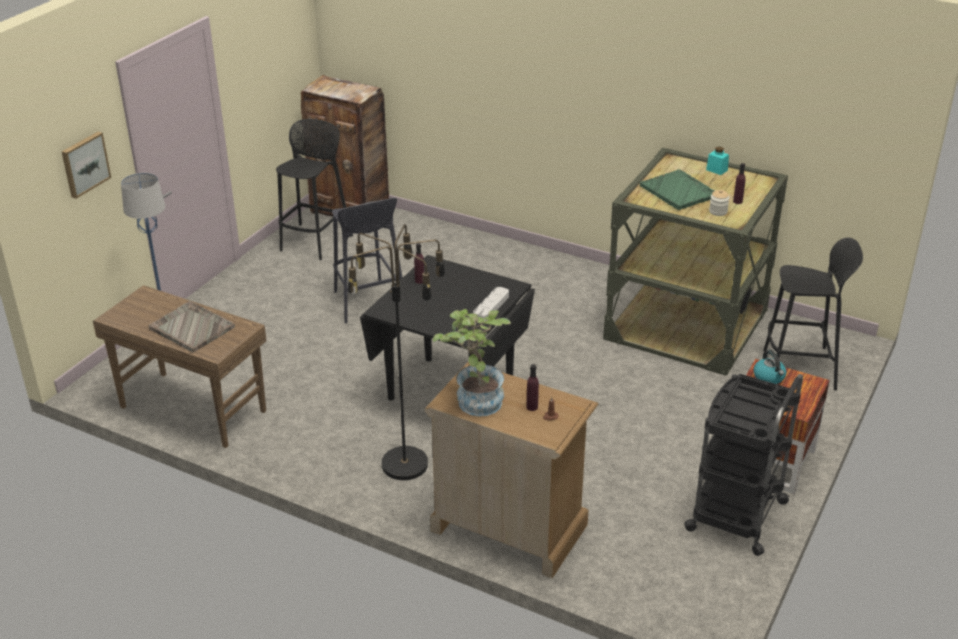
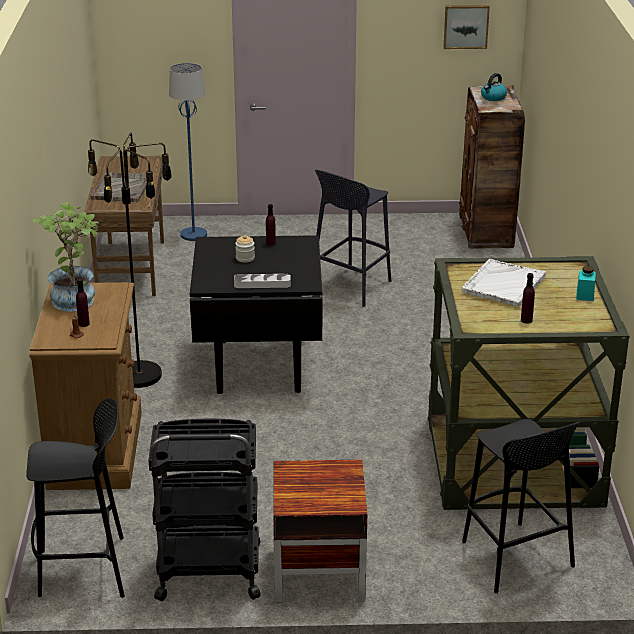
camera: 60 degrees right, 5 degrees down
(84, 164) = (174, 42): picture -> picture (466, 26)
(314, 241) = (416, 234): black stool -> black stool (85, 570)
(678, 191) = (503, 284): green tray -> white tray
(718, 211) = (489, 314): jar -> jar (245, 258)
(769, 377) = (334, 475): kettle -> kettle (493, 97)

